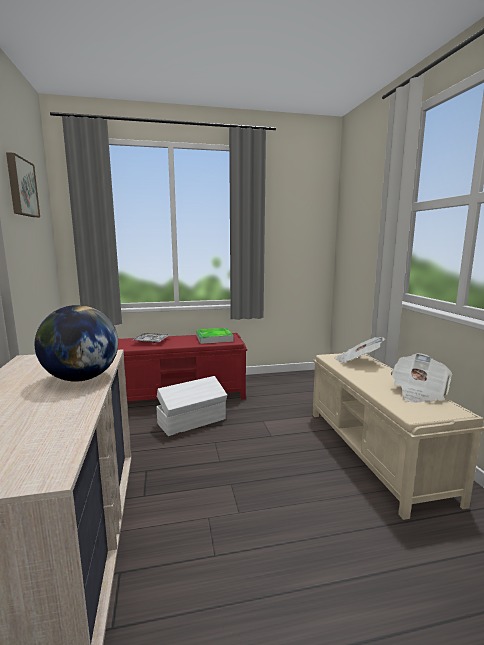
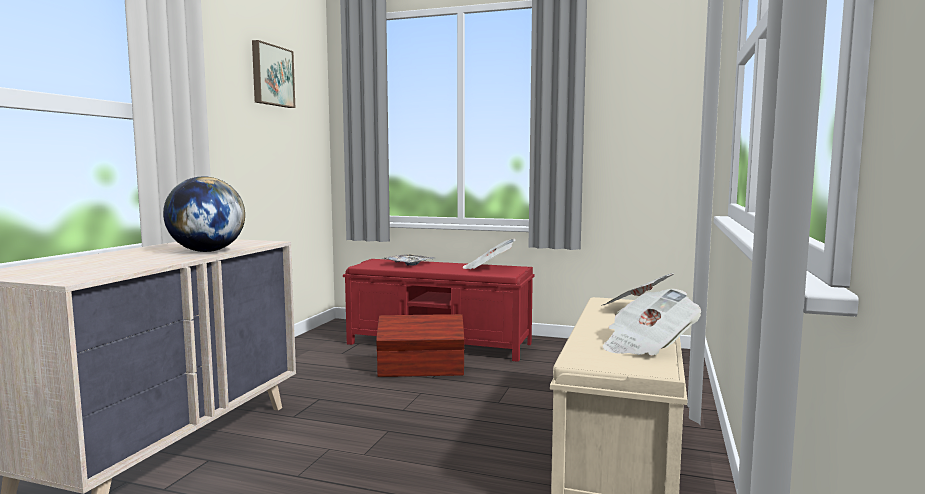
camera: 30 degrees right, 5 degrees down
(193, 421) = (422, 370): white storage box -> brown storage box
(214, 338) = (488, 268): tray -> newspaper

